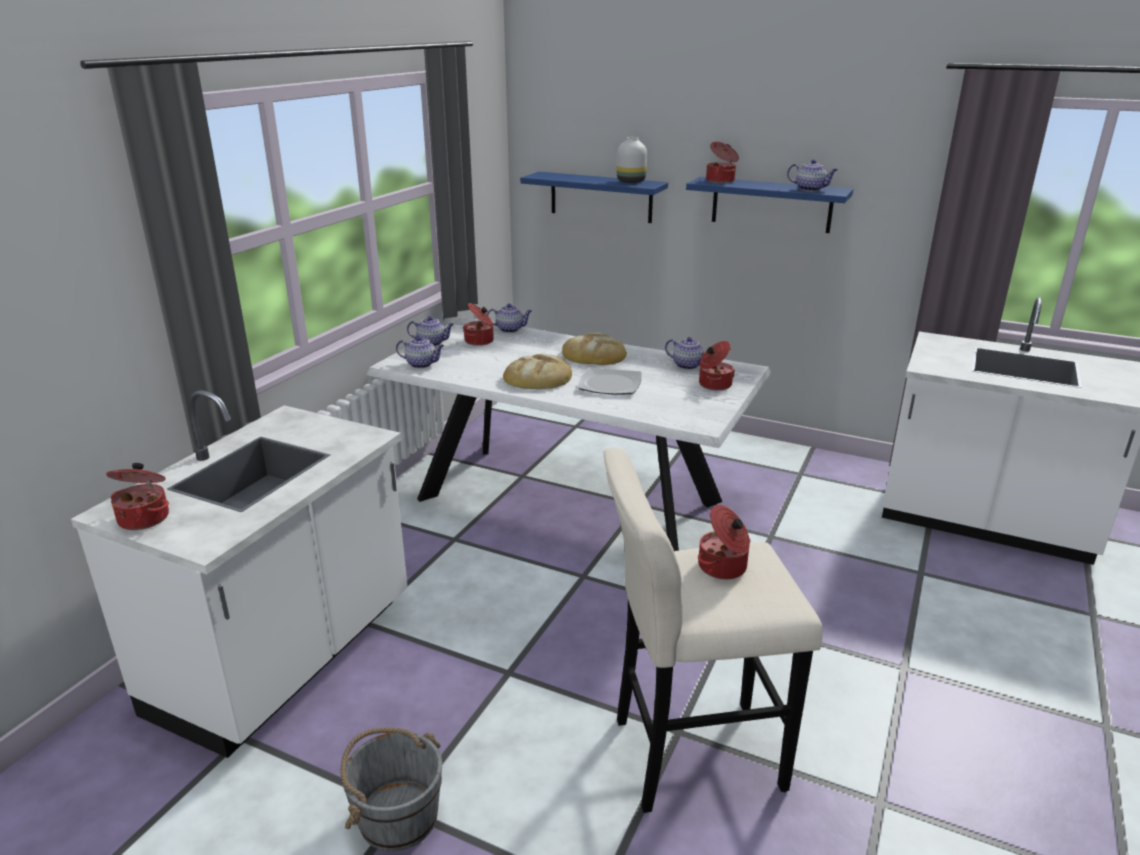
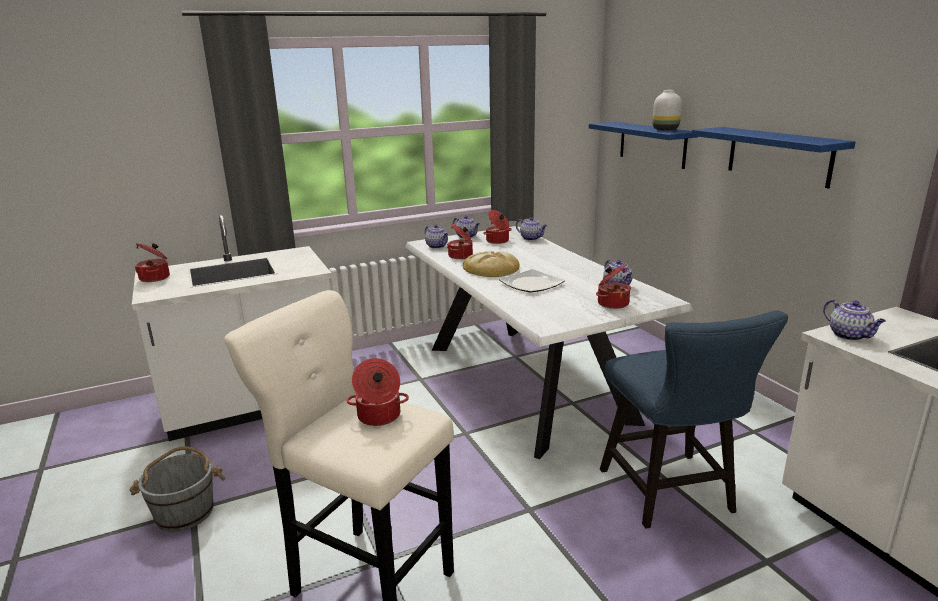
camera: 40 degrees right, 5 degrees down
(594, 355) = (558, 264): bread -> none
(721, 181) = (729, 129): cooking pot -> cooking pot (461, 256)
(810, 189) = (800, 139): teapot -> teapot (850, 335)
(812, 553) = (671, 496): none -> blue chair

